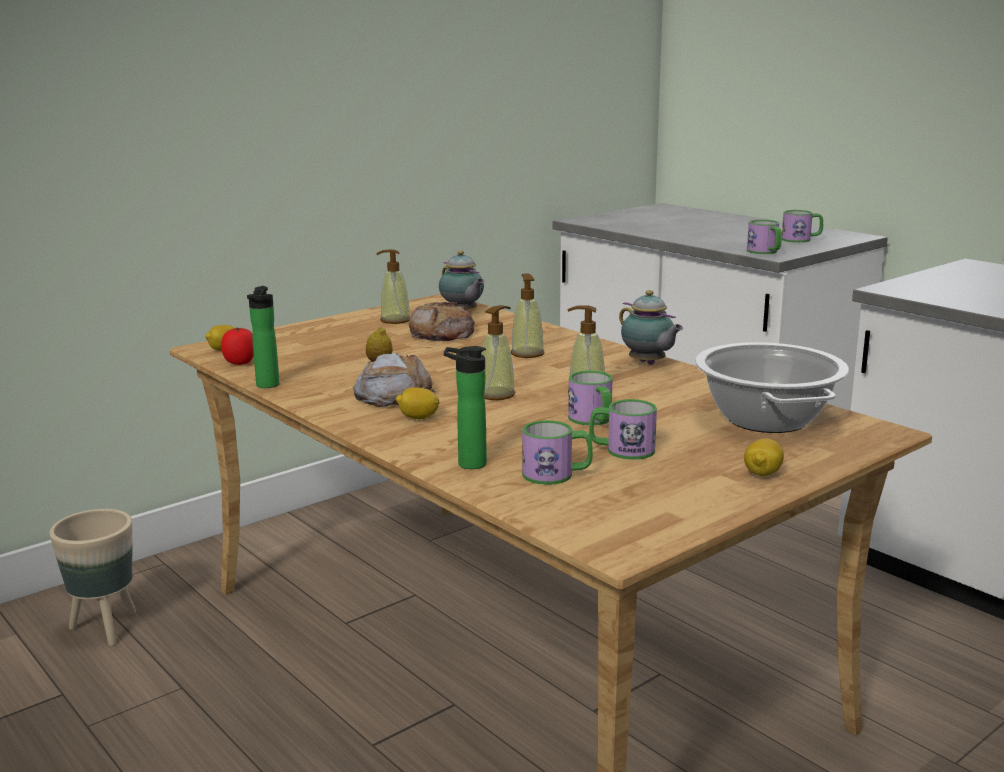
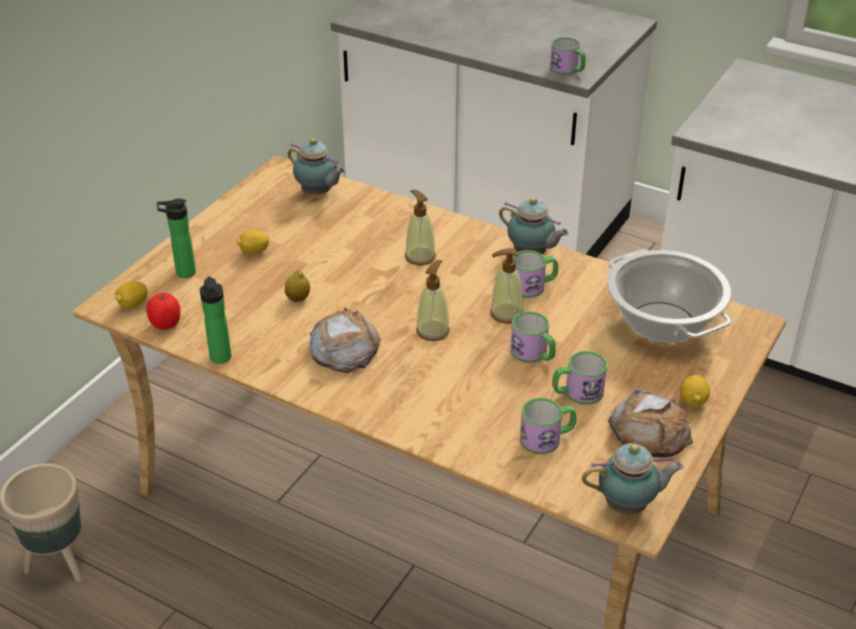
camera: 20 degrees left, 20 degrees up
(395, 320) = (261, 218): soap dispenser -> none
(418, 418) = (390, 381): lemon -> lemon (254, 252)
(442, 332) = (321, 233): bread -> bread (650, 431)
(467, 464) = (471, 440): bottle -> bottle (182, 273)
(614, 536) = (629, 506): none -> teapot
(801, 239) = (587, 38): mug -> mug (533, 286)

